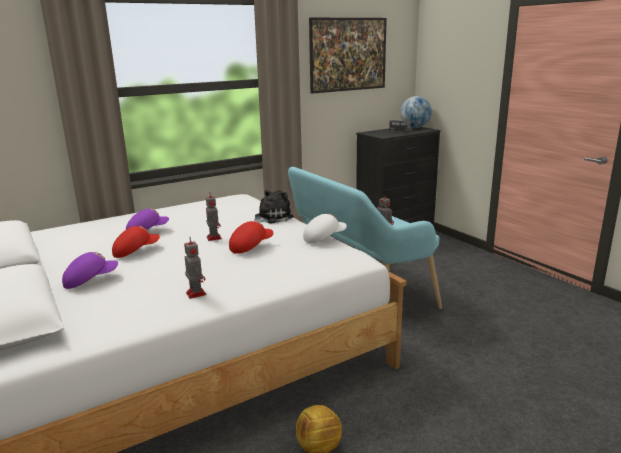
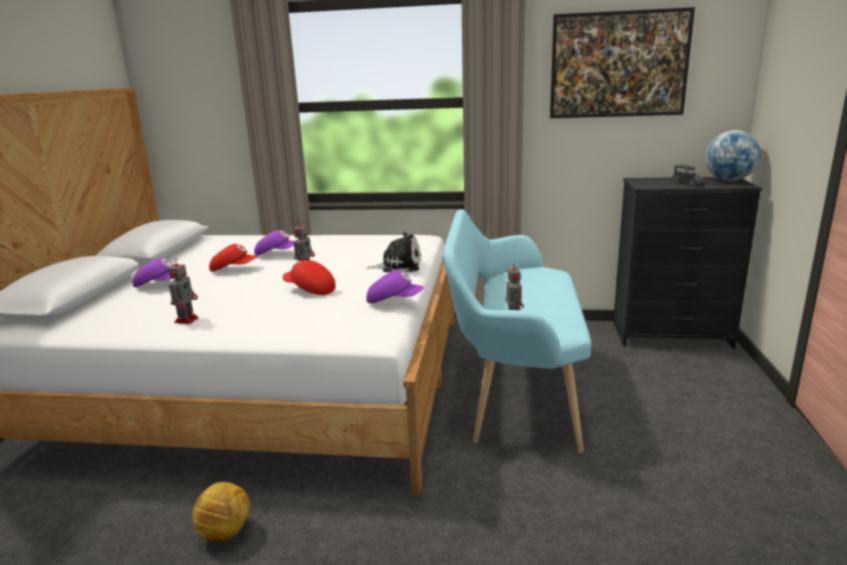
camera: 40 degrees right, 0 degrees up
(250, 246) = (309, 290): red cap -> red cap turned 150 degrees counterclockwise
(324, 238) = (394, 301): white cap -> purple cap

